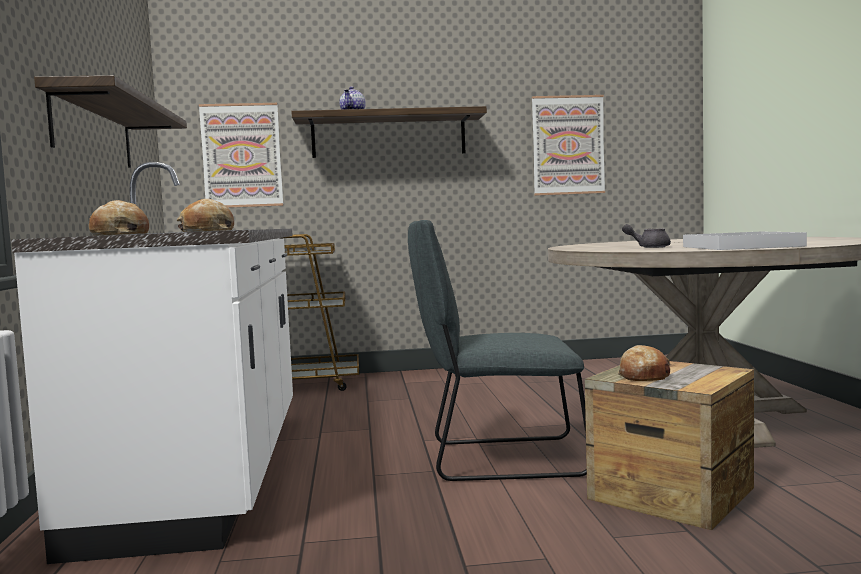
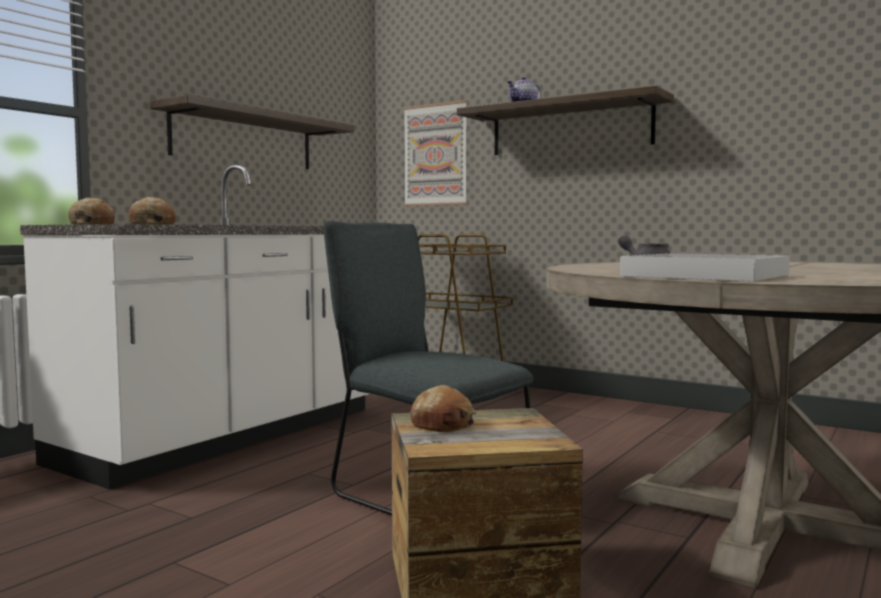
camera: 40 degrees right, 0 degrees up
(568, 145) = (796, 128): picture -> none

